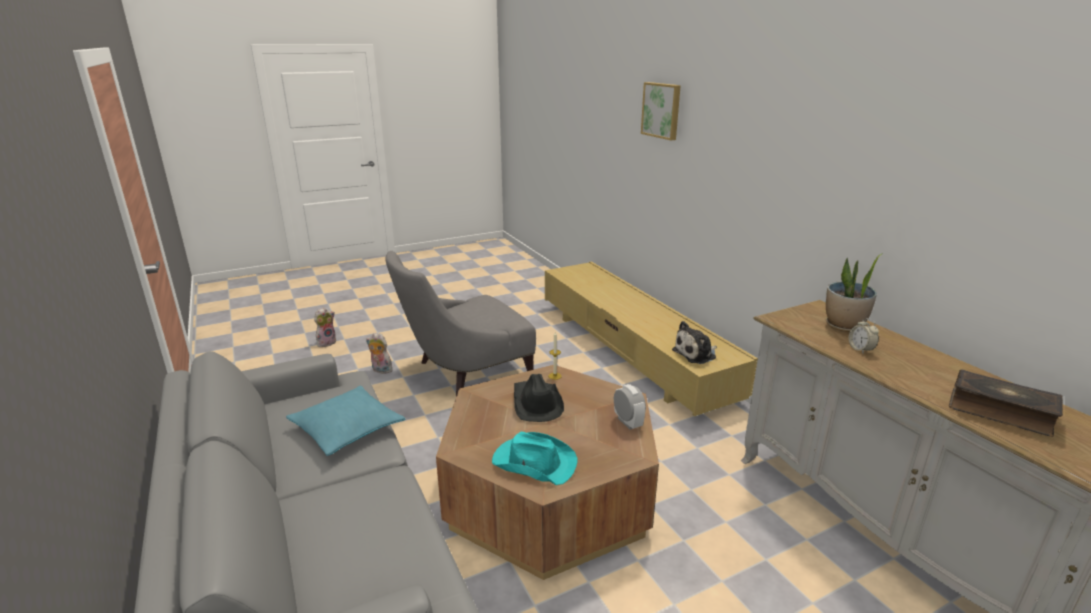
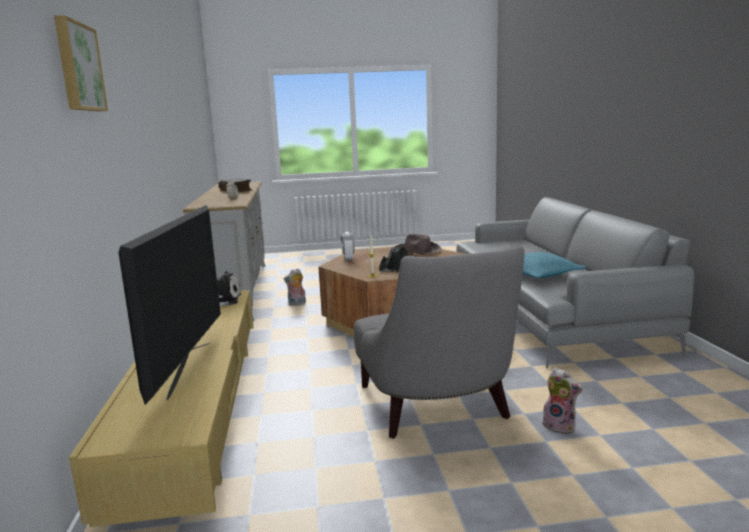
camera: 160 degrees left, 10 degrees down
(326, 342) = (704, 503): plush toy -> plush toy (297, 303)
(465, 372) = (437, 408): grey armchair -> grey armchair turned 90 degrees clockwise
(533, 462) = (417, 251): turquoise hat -> brown hat
(607, 294) = (189, 368): none -> television
(844, 326) = (211, 202): potted plant -> none

